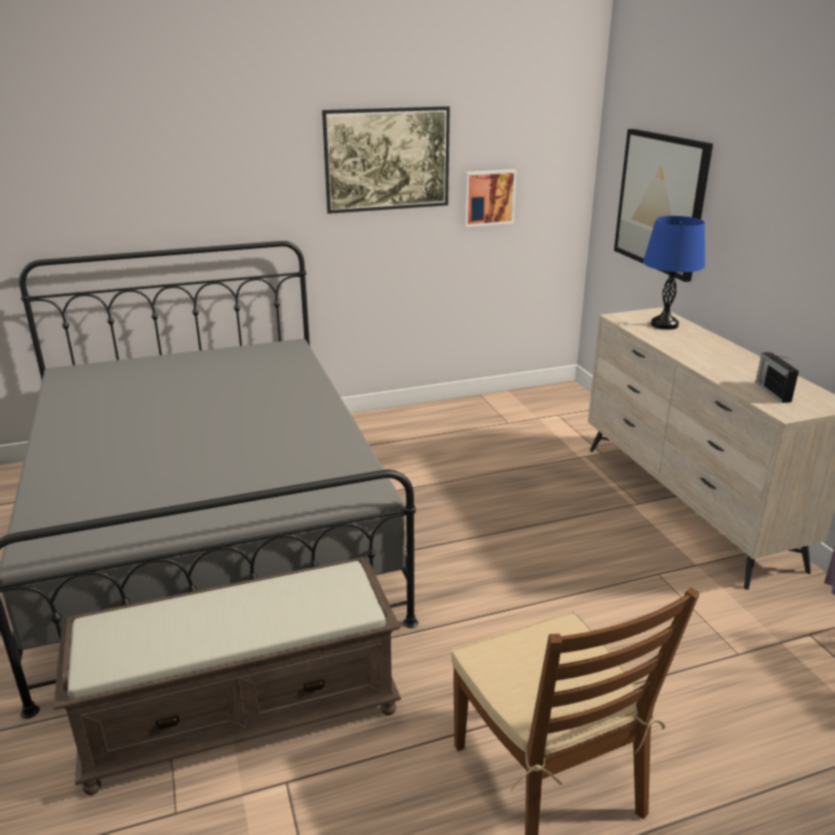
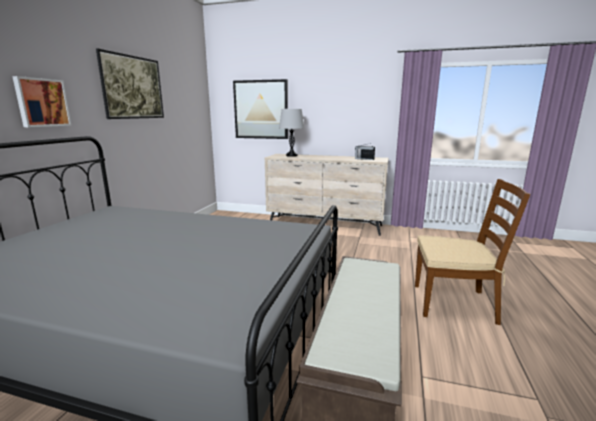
camera: 55 degrees left, 10 degrees down
(488, 197) = (177, 114): picture -> picture (42, 102)
(664, 325) = (291, 155): blue table lamp -> grey table lamp

